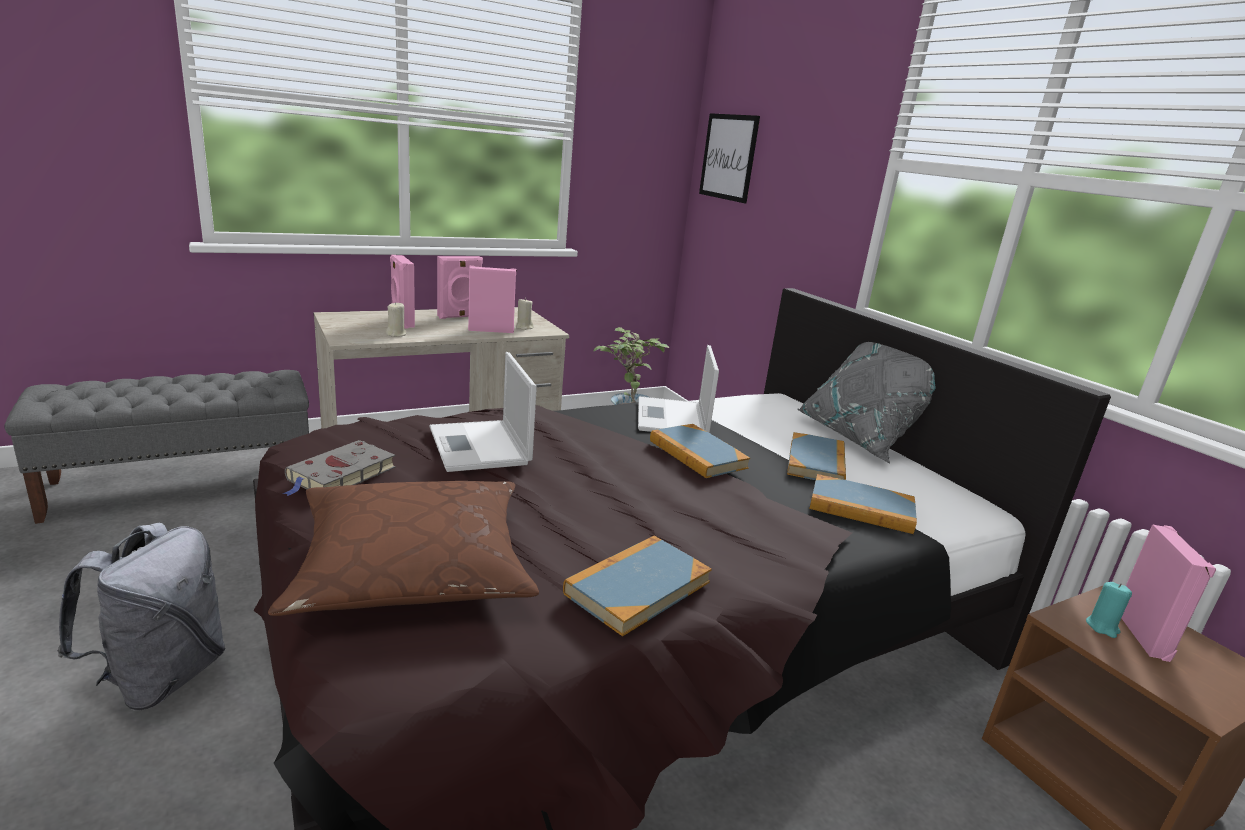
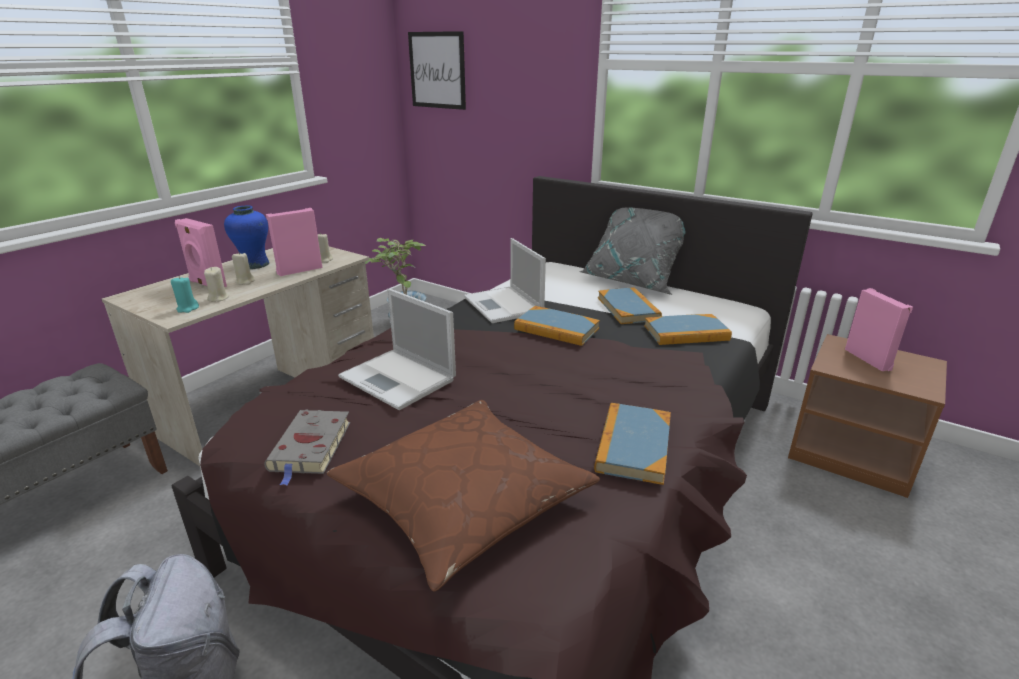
camera: 25 degrees left, 5 degrees up
(434, 327) = (245, 281): none -> beige candle
(460, 317) = (255, 264): pink speaker -> blue vase
(1102, 627) = (848, 362): turquoise candle -> turquoise candle (187, 308)

